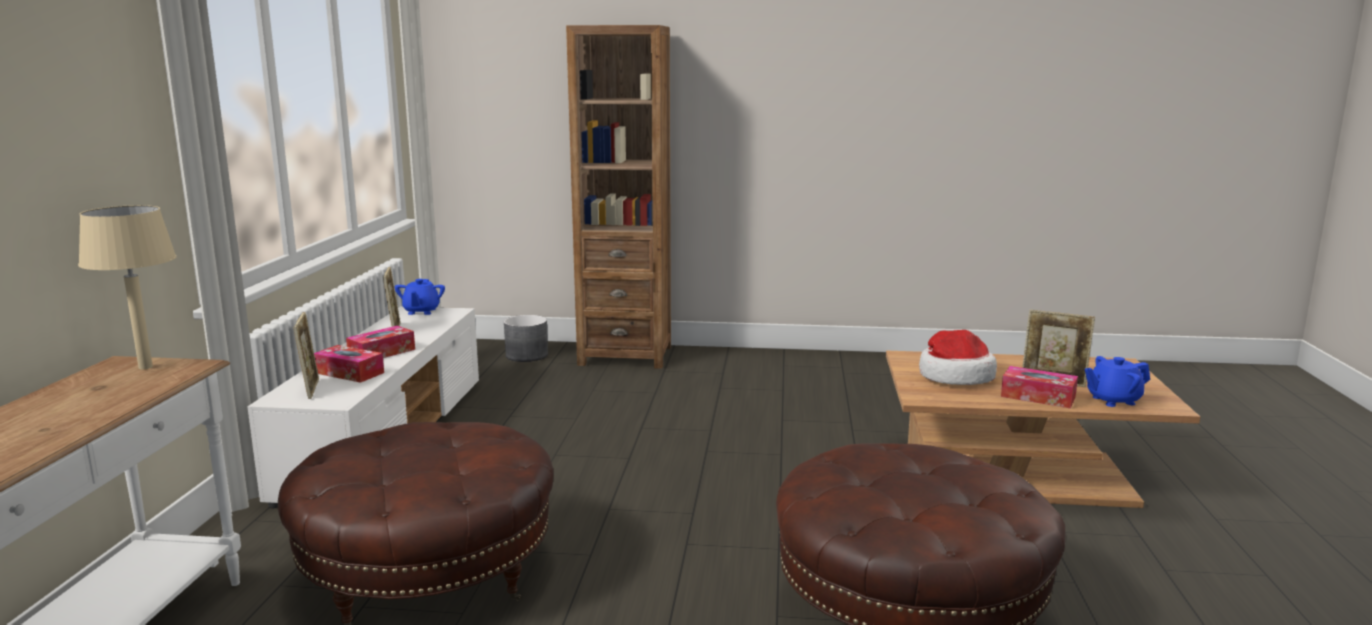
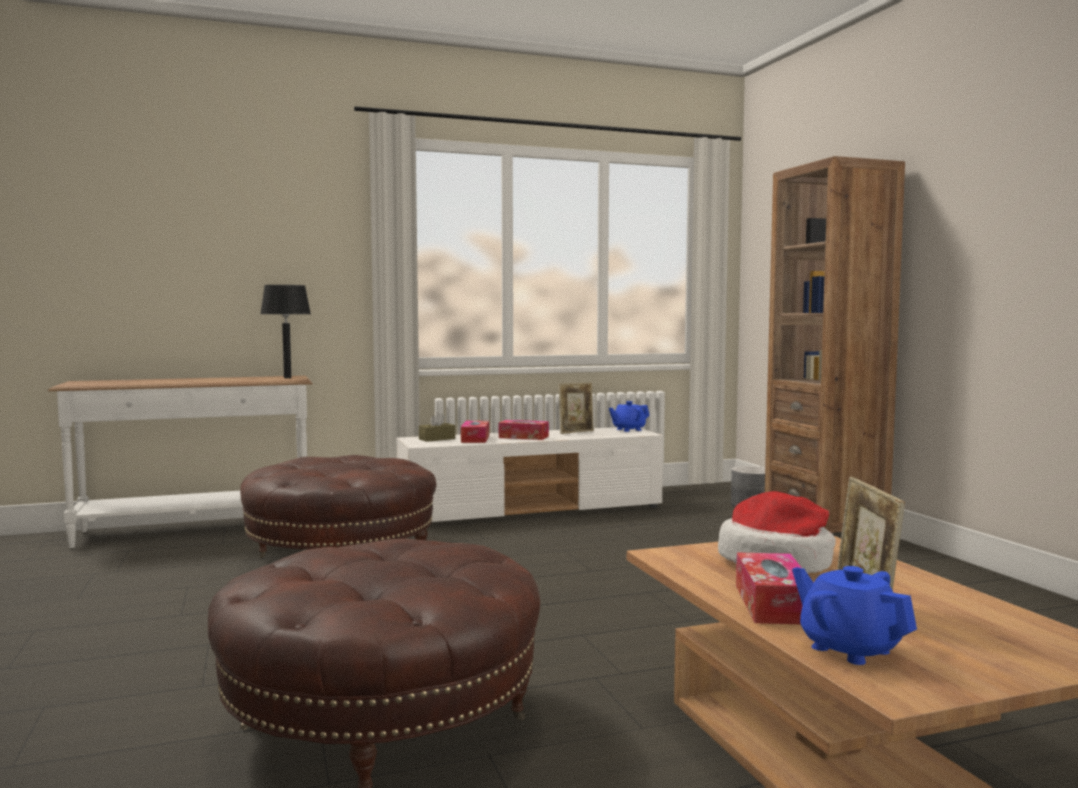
camera: 65 degrees right, 10 degrees down
(146, 367) = (288, 378): beige table lamp -> black table lamp
(311, 389) = (437, 439): picture frame -> brown tissue box

